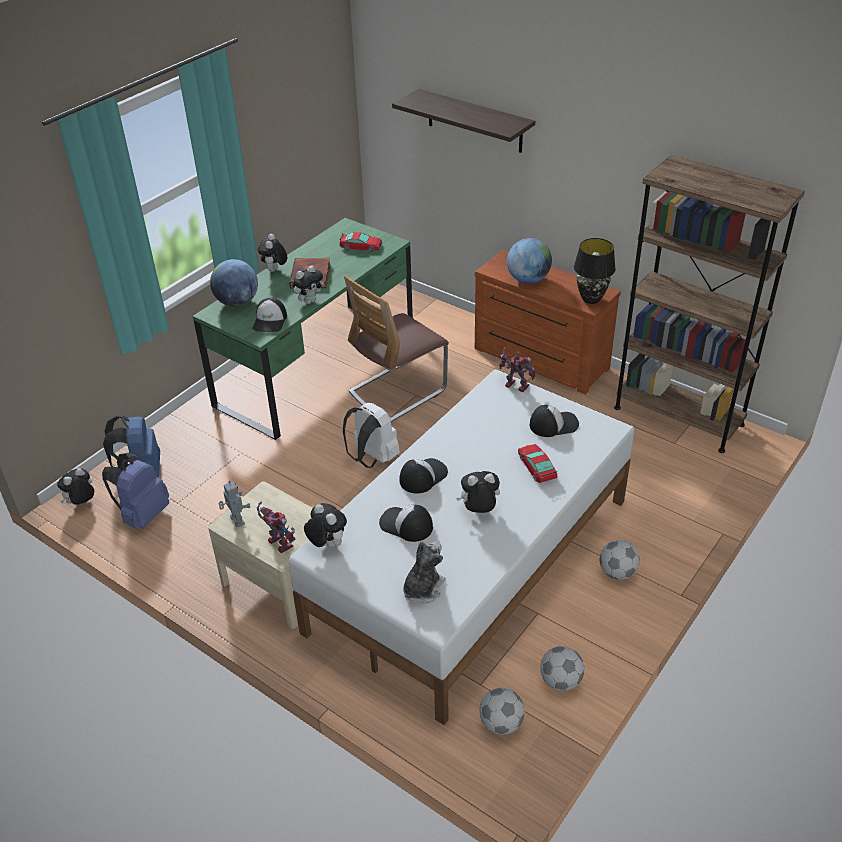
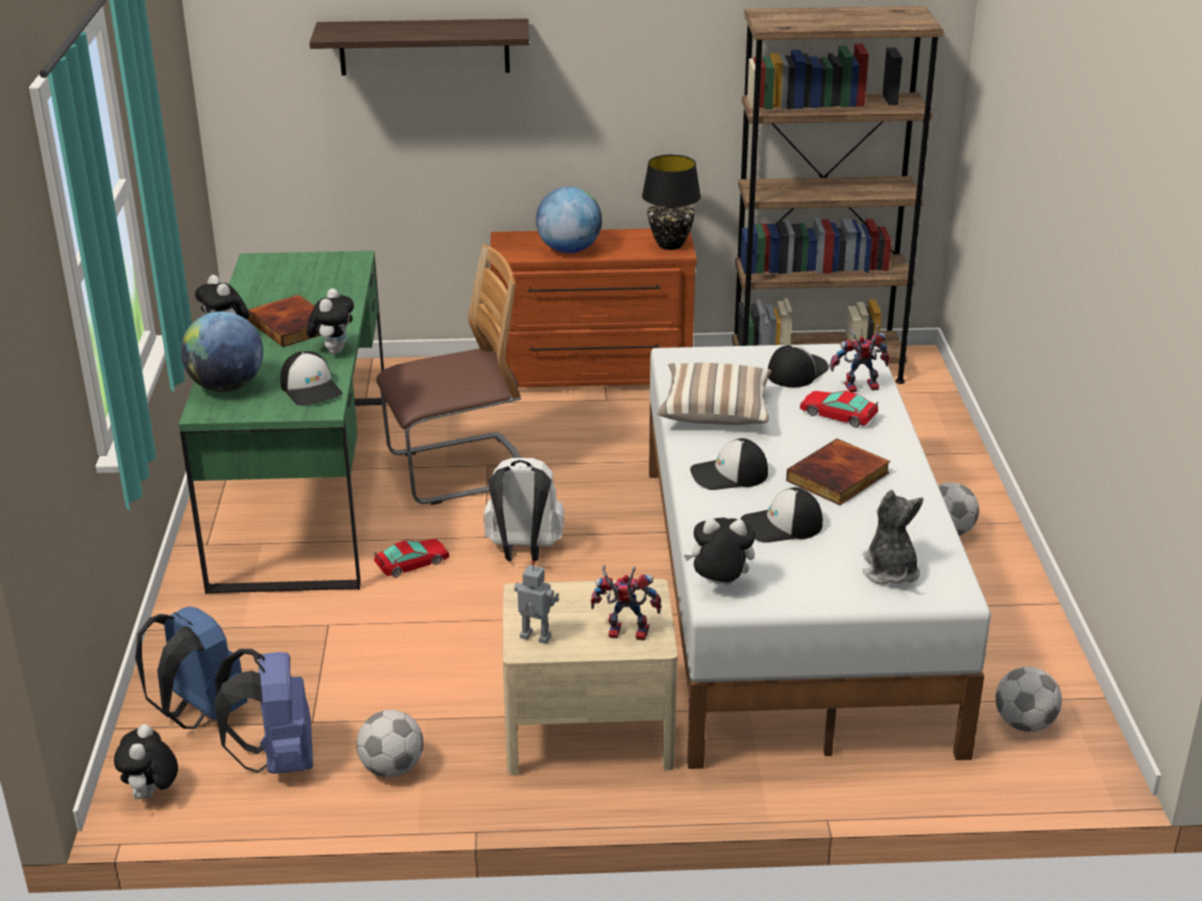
camera: 40 degrees left, 10 degrees down
(360, 246) = (314, 275): toy car -> toy car (412, 563)
(397, 391) = (458, 471): chair -> chair turned 120 degrees counterclockwise
(422, 476) = (729, 475): cap -> cap turned 105 degrees counterclockwise
(471, 429) = (715, 411): none -> pillow
(479, 510) = (839, 477): plush toy -> book
(514, 386) = (700, 355): toy robot -> toy robot (859, 388)
(560, 680) = (1026, 654): football -> football (391, 768)

